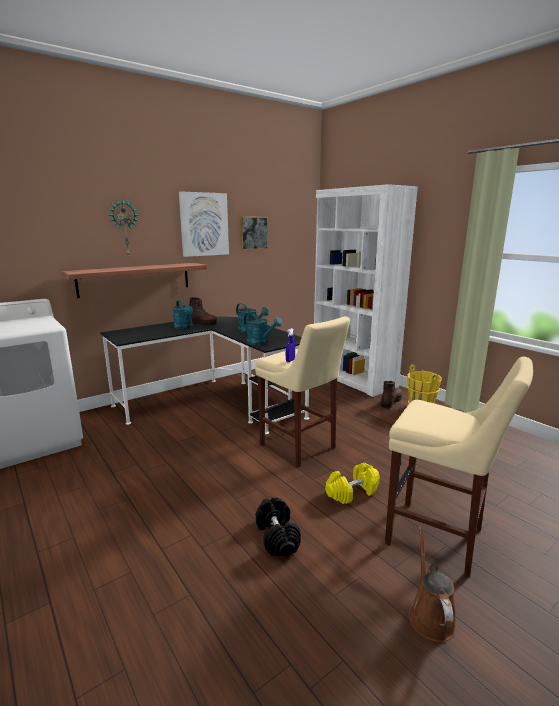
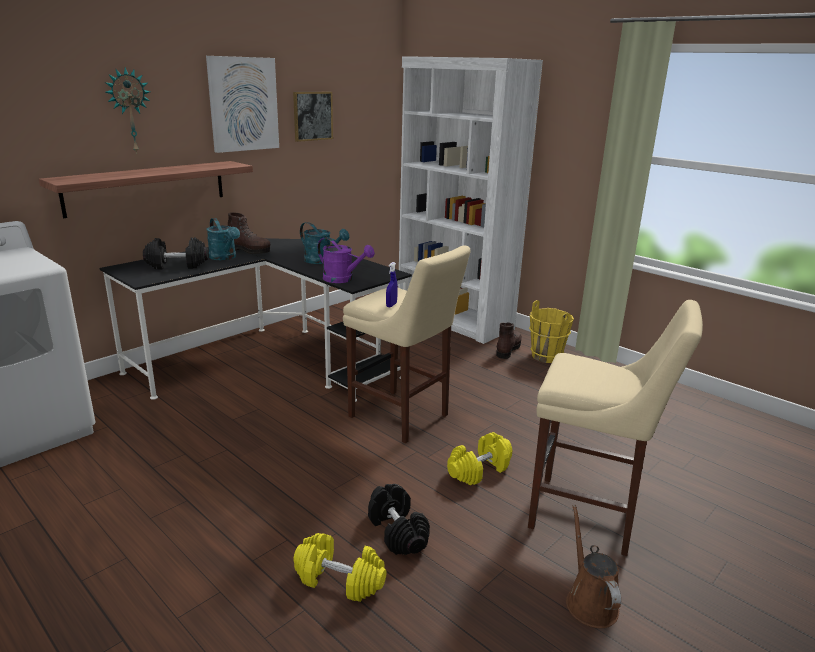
camera: 10 degrees left, 5 degrees up
(150, 332) = (177, 265): none -> black dumbbell
(223, 572) = (340, 579): none -> yellow dumbbell
(260, 343) = (343, 279): turquoise watering can -> purple watering can

